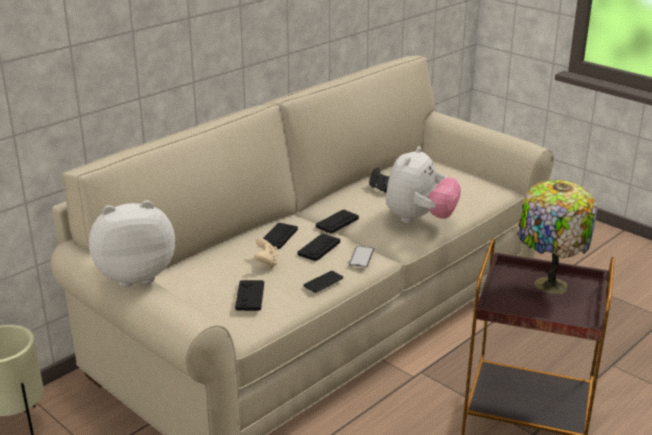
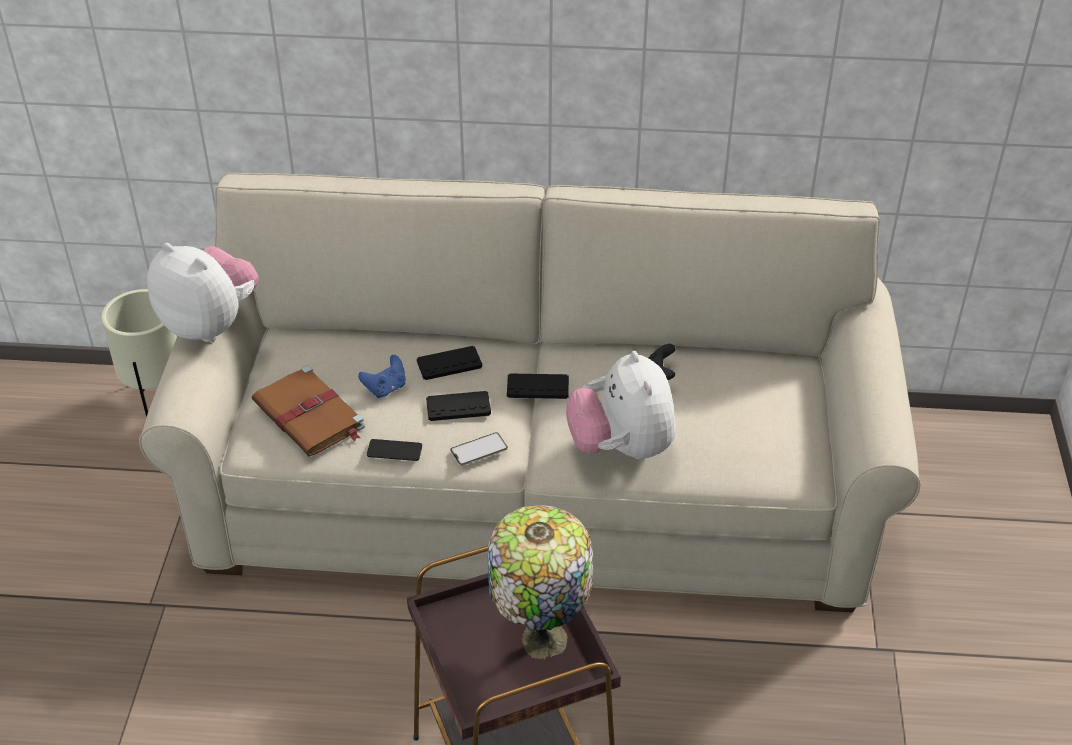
camera: 50 degrees right, 15 degrees up
(250, 296) = (310, 416): black game controller -> brown book
(267, 263) = (386, 388): beige game controller -> blue game controller
(419, 219) = (621, 447): plush toy -> plush toy turned 90 degrees clockwise

